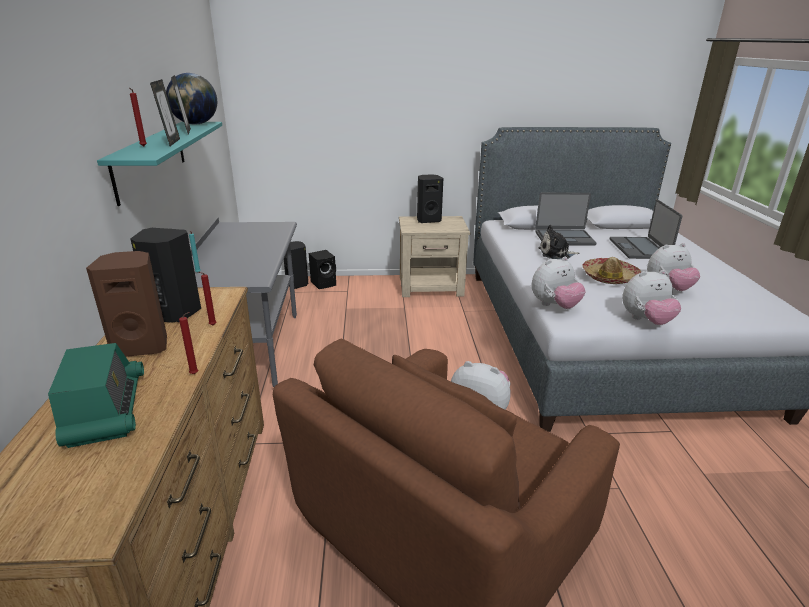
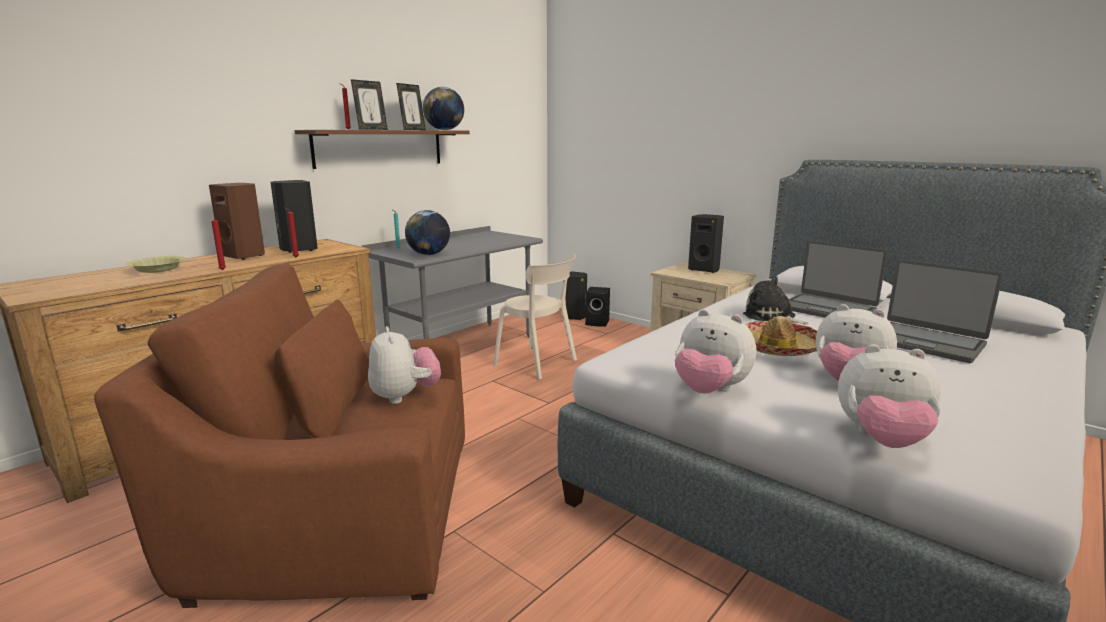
camera: 45 degrees right, 10 degrees down
(106, 411) = (157, 270): radio -> yellow bowl
(151, 159) = (380, 148): turquoise shelf -> brown shelf
(253, 271) = (429, 254): none -> globe
(346, 339) = (538, 363): none -> beige chair
(554, 306) = (636, 348): plush toy -> plush toy (881, 440)
(639, 249) = (925, 342): laptop -> laptop turned 90 degrees counterclockwise

